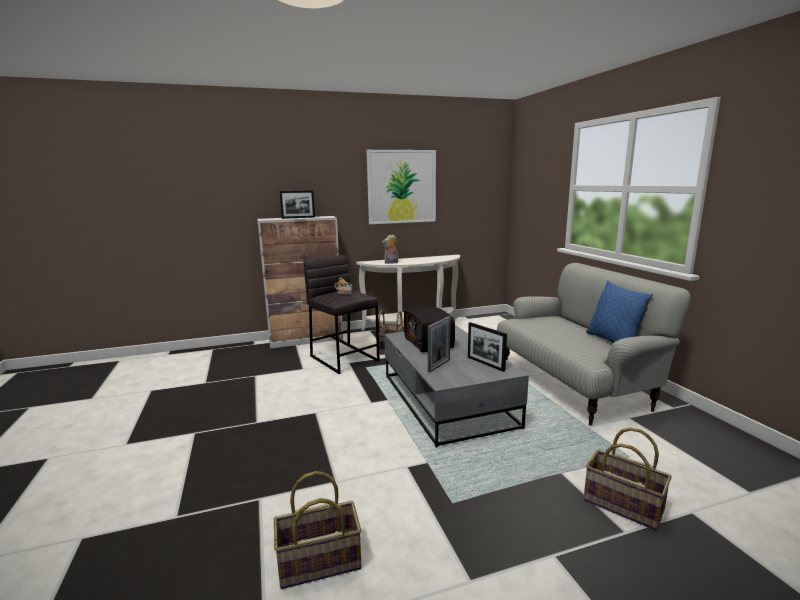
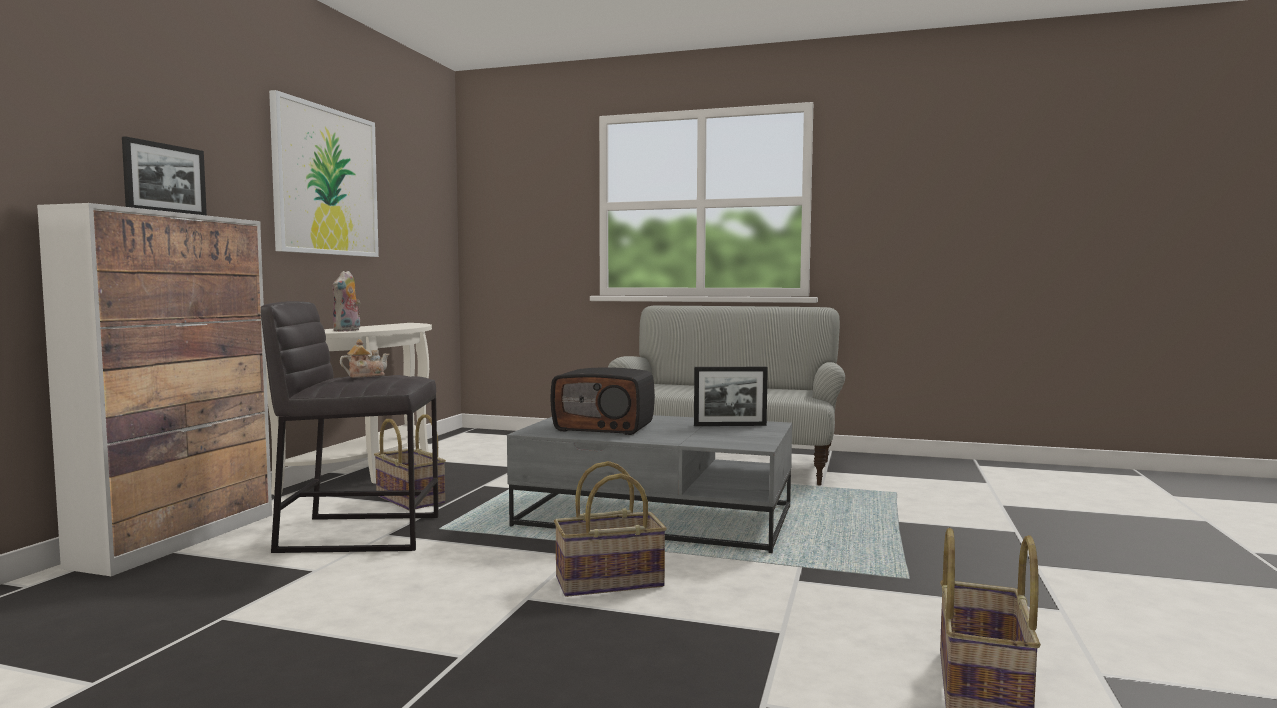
camera: 55 degrees left, 10 degrees down
(439, 365) = (696, 437): picture frame -> none
(612, 341) = (769, 387): blue pillow -> none
(622, 505) = (974, 519): basket -> basket (609, 582)

